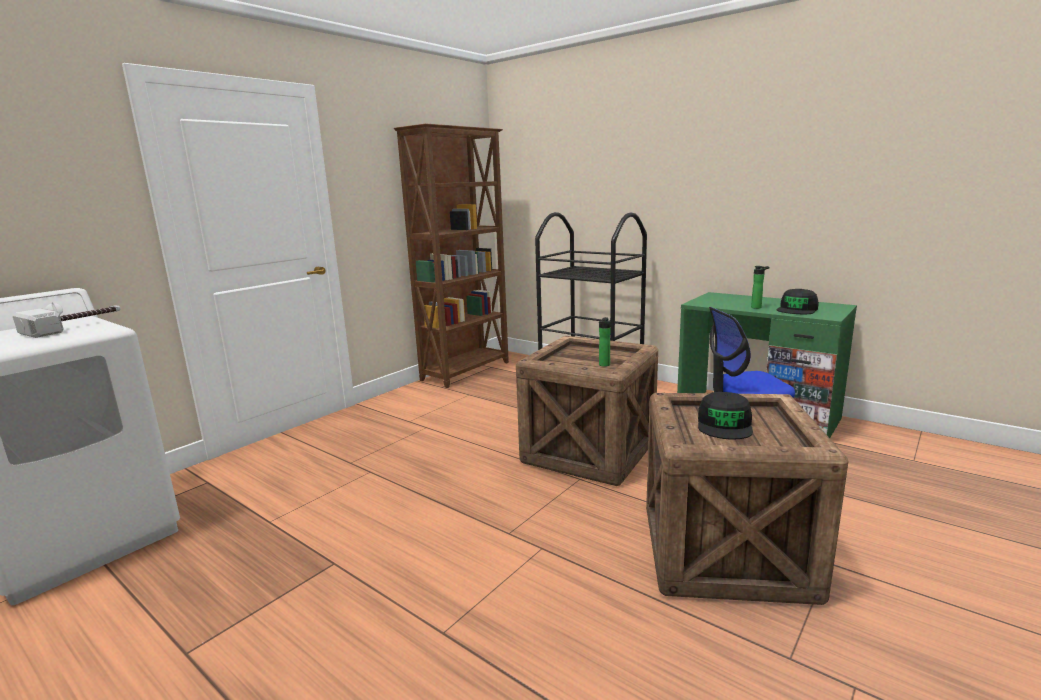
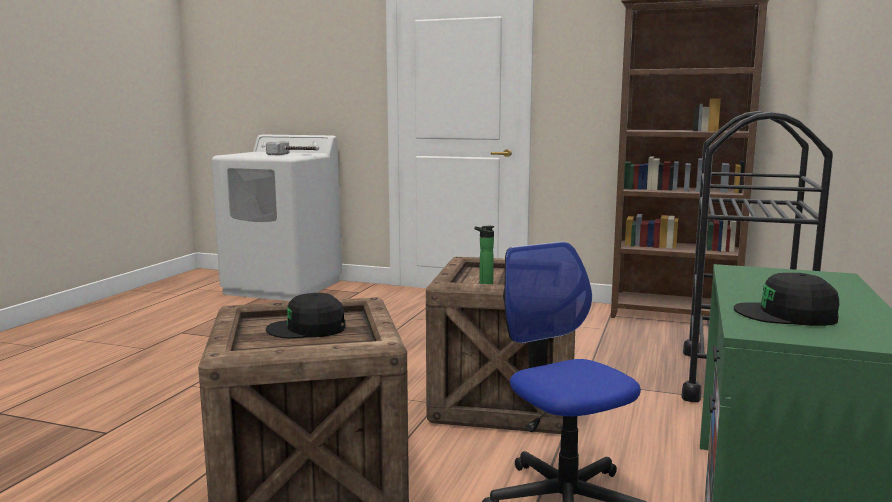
camera: 70 degrees right, 5 degrees down
(757, 307) = (760, 295): bottle -> none

